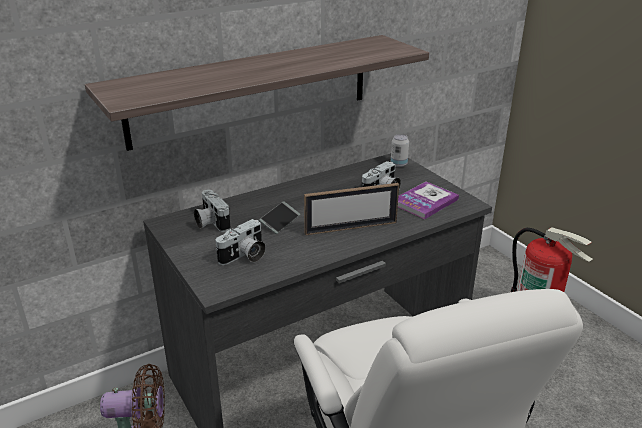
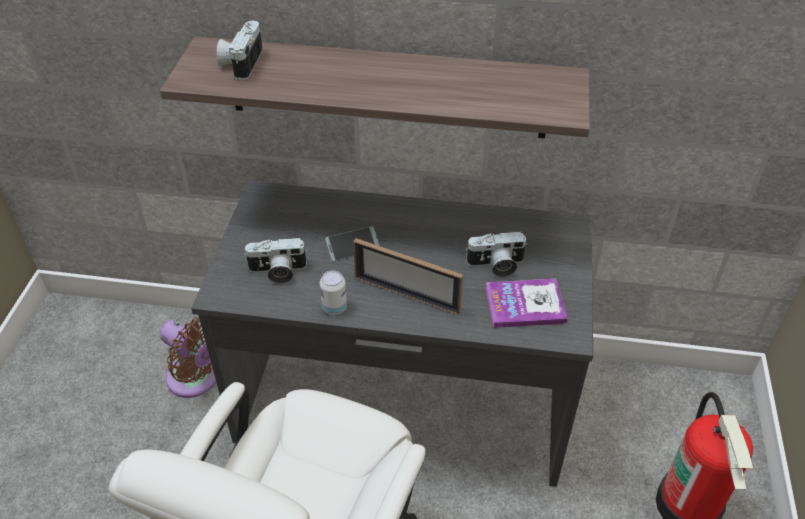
camera: 40 degrees right, 15 degrees up
(210, 222) = (294, 214): camera -> camera (241, 63)
(398, 164) = (566, 235): can -> can (334, 307)

